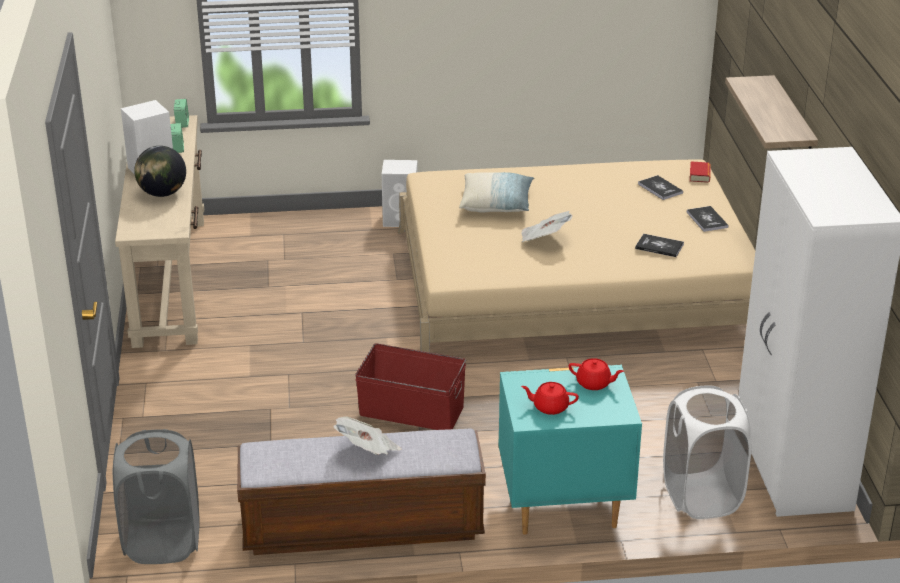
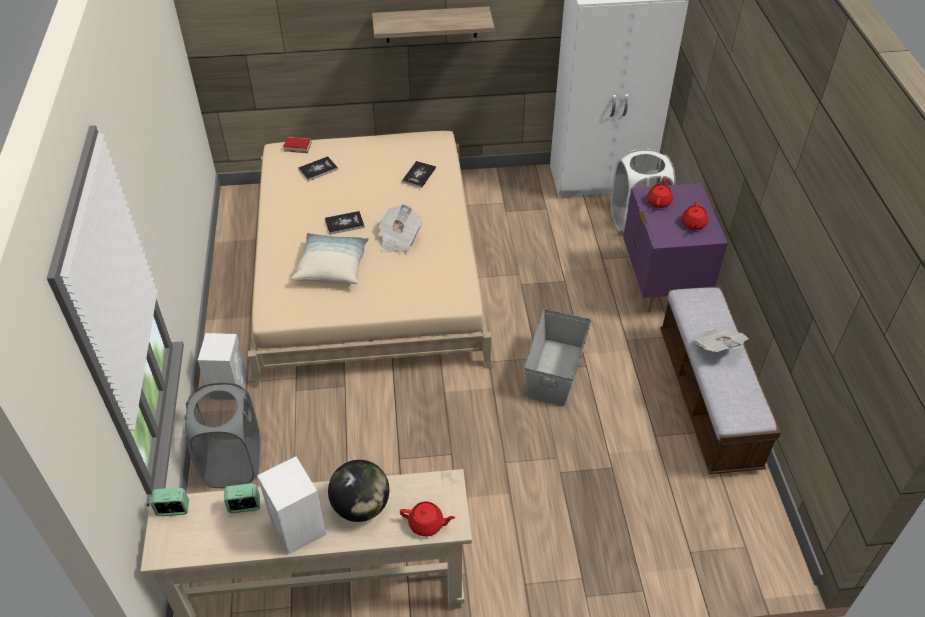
camera: 90 degrees left, 15 degrees up
(136, 221) = (427, 524): none -> red teapot
(162, 542) = (758, 534): grey laundry basket -> grey laundry basket (233, 463)
(411, 410) = (554, 372): red storage box -> grey storage box
(563, 507) = (661, 287): turquoise nightstand -> purple nightstand
(707, 220) = (378, 148): book -> book (344, 223)

